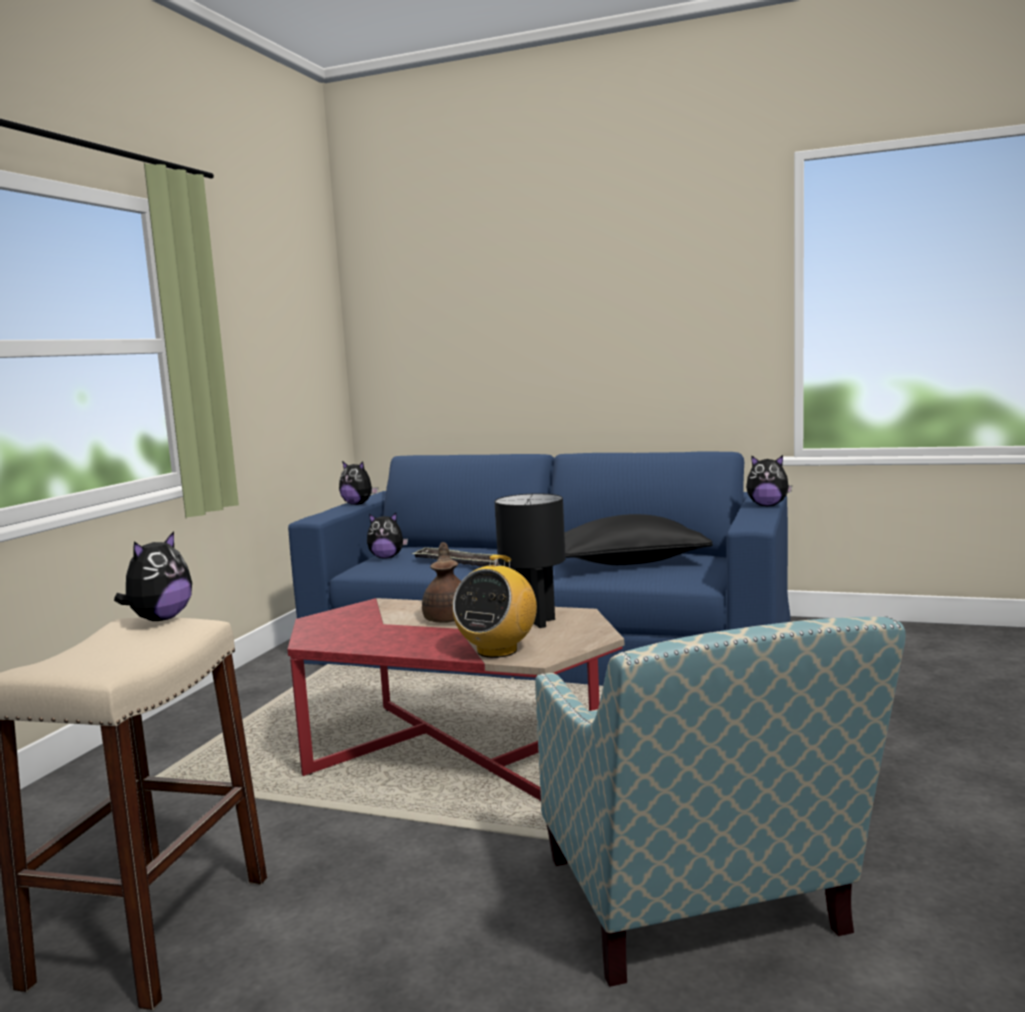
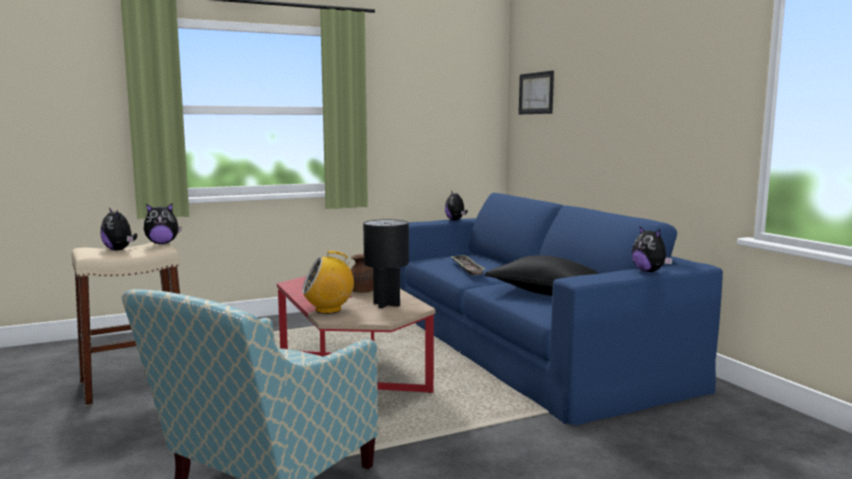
camera: 45 degrees right, 0 degrees up
(387, 557) = (449, 257): plush toy -> plush toy (119, 250)
(410, 313) = (536, 93): none -> picture

